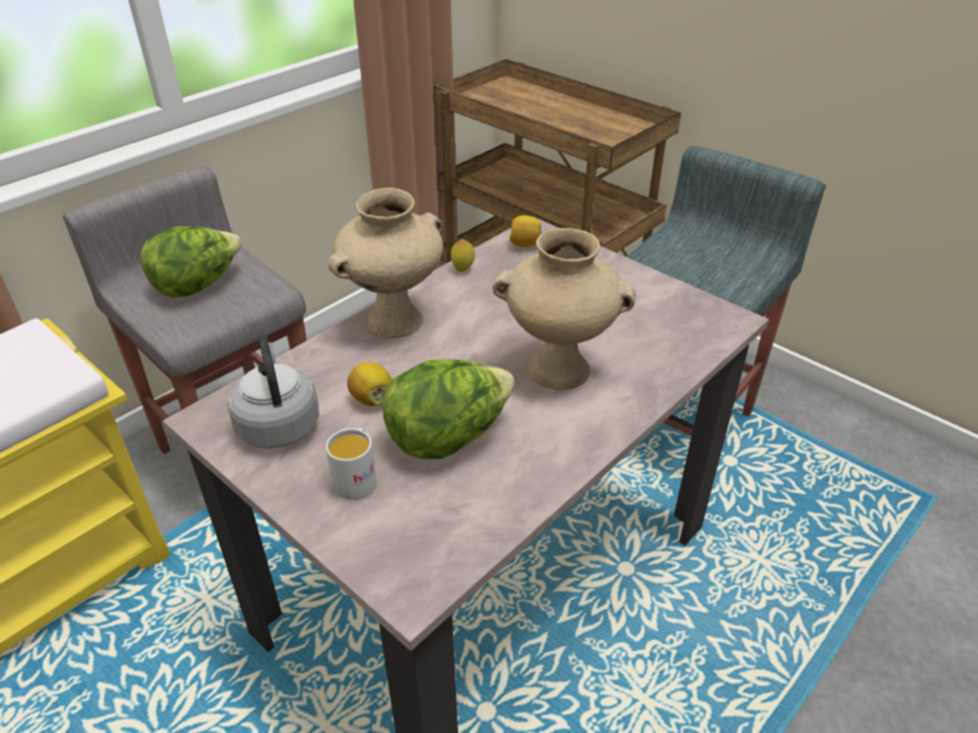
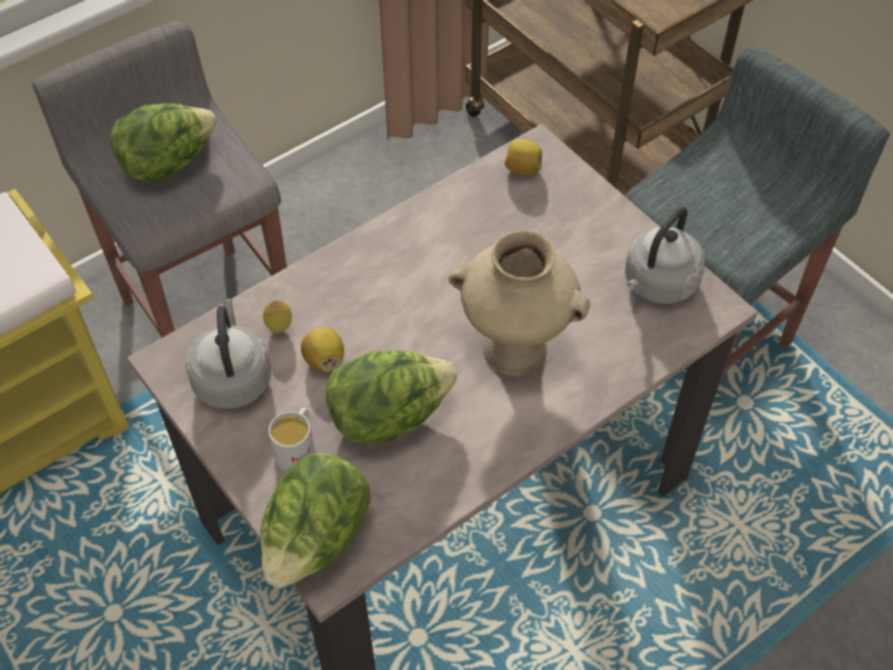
camera: 10 degrees right, 15 degrees up
(393, 560) = (316, 540): none -> lettuce
(394, 322) = (361, 264): beige vase -> none
(463, 269) = (446, 198): lemon -> lemon (279, 328)
(673, 309) = (658, 284): none -> grey kettle

